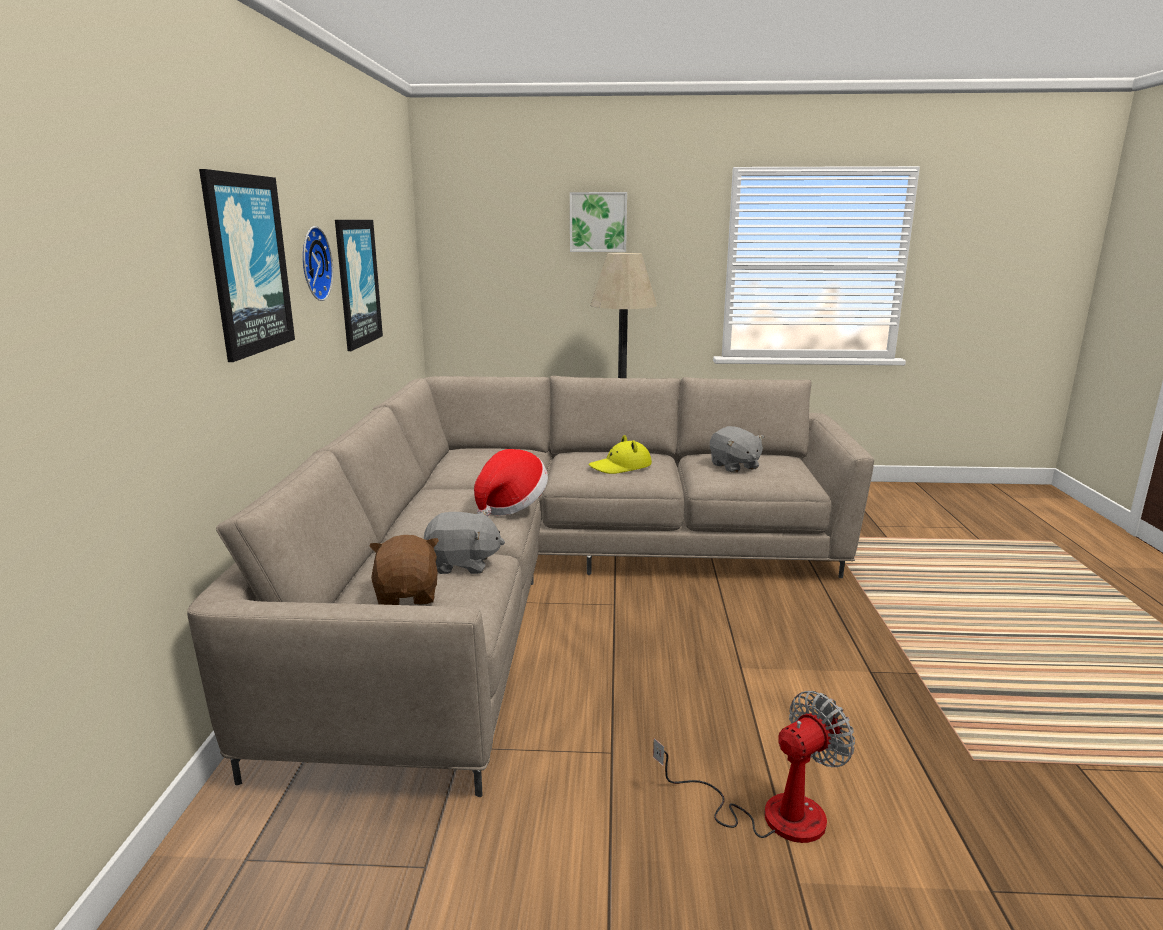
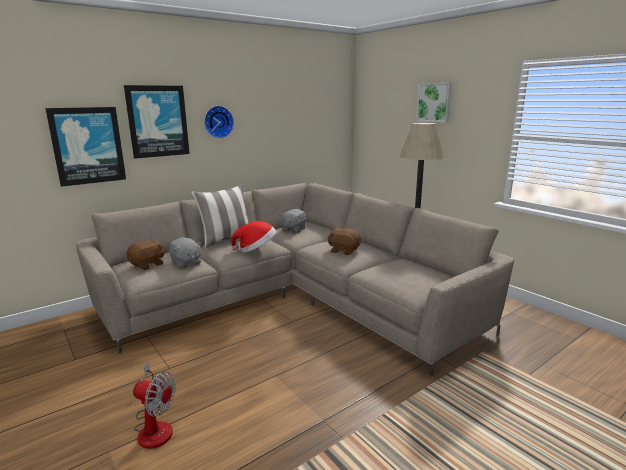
camera: 50 degrees right, 0 degrees up
(357, 283) = (266, 132): picture -> picture (88, 146)
(412, 511) = (226, 240): none -> pillow
(620, 466) = (344, 251): yellow hat -> brown plush toy
(734, 466) = (399, 271): grey plush toy -> grey plush toy (293, 229)

